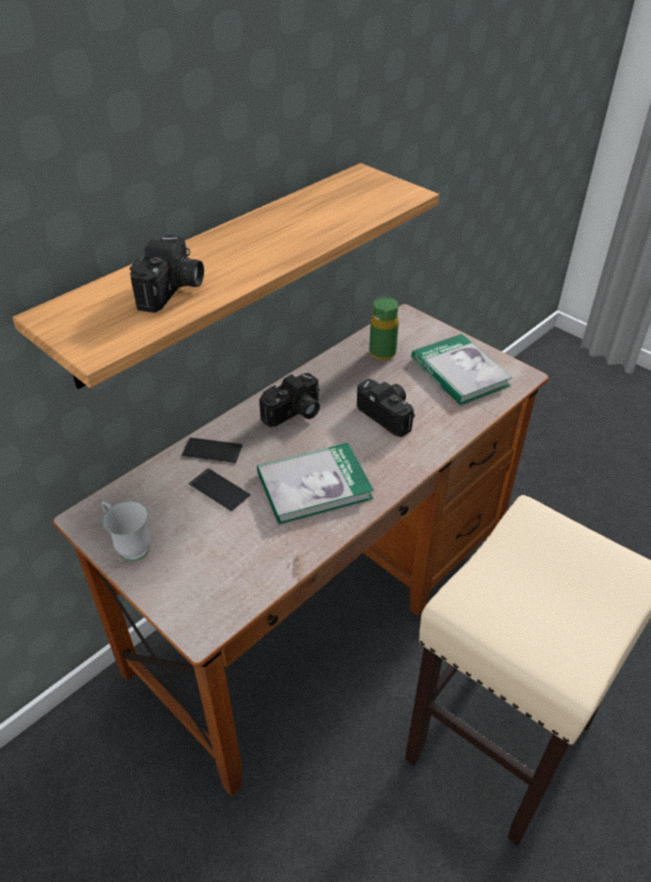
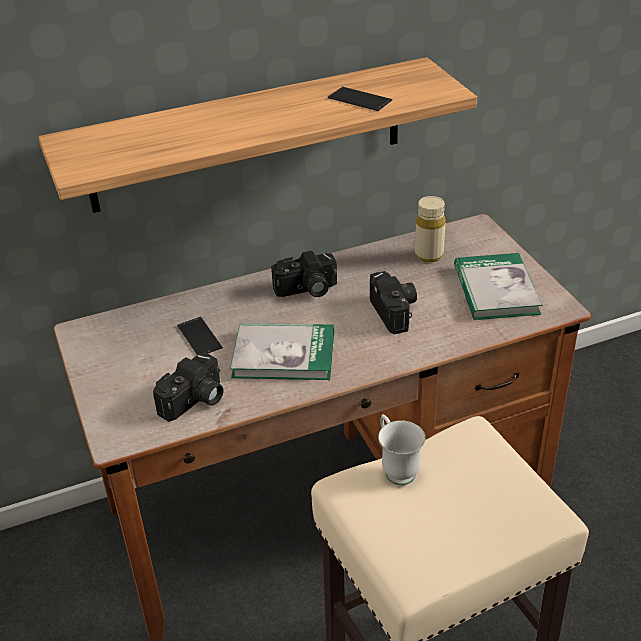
camera: 25 degrees right, 5 degrees down
(129, 546) = (99, 361): white mug -> white mug (396, 468)
(173, 290) = (170, 138): camera -> camera (195, 401)
(212, 450) = (214, 303): phone -> phone (359, 99)
(382, 353) = (429, 255): green bottle -> beige bottle

